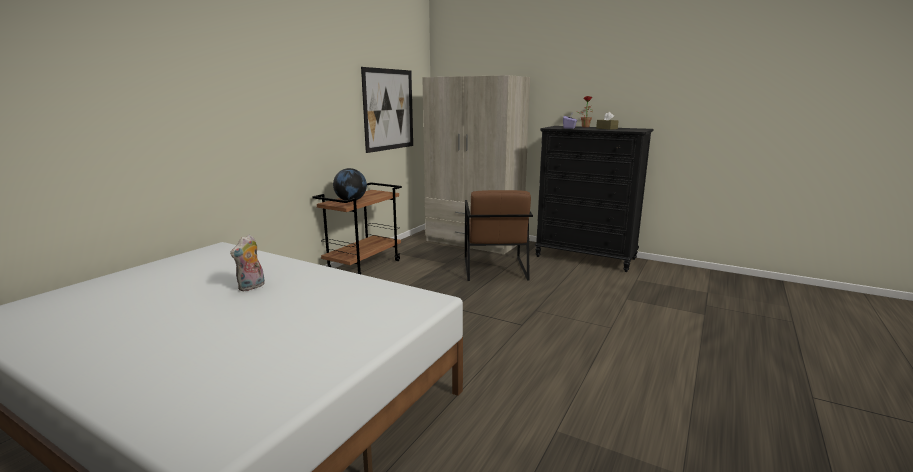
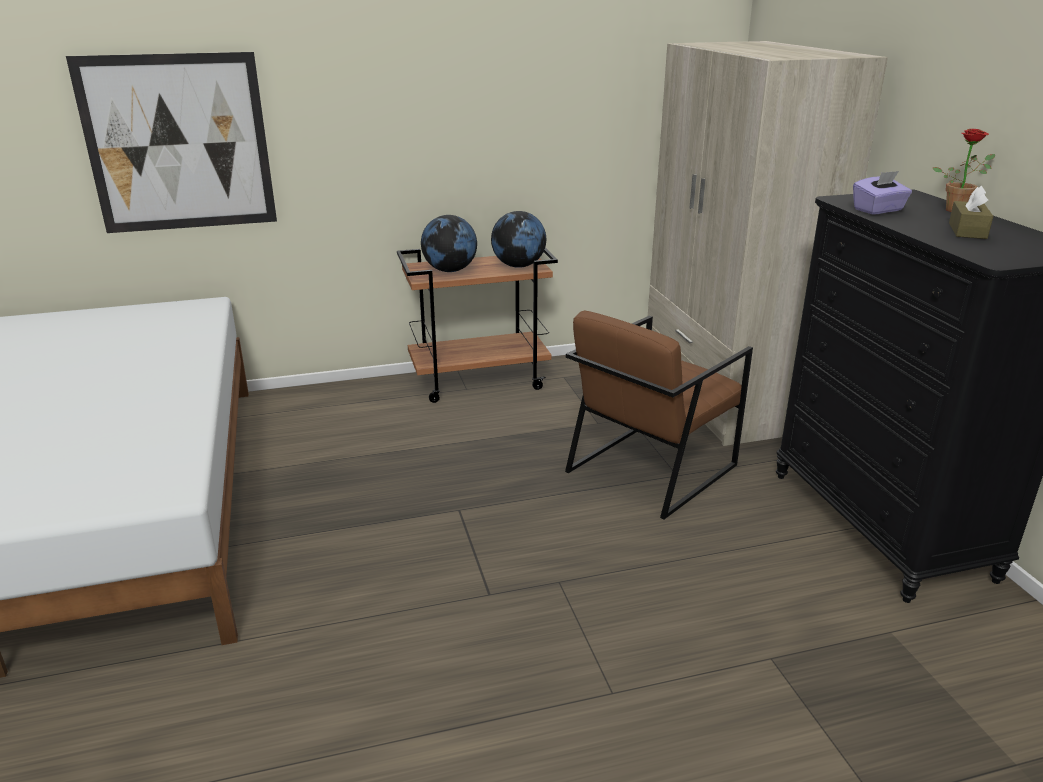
camera: 45 degrees right, 10 degrees up
(252, 287) = (102, 380): plush toy -> none
(379, 194) = (518, 266): none -> globe
(389, 109) = (604, 105): picture -> picture (178, 144)

